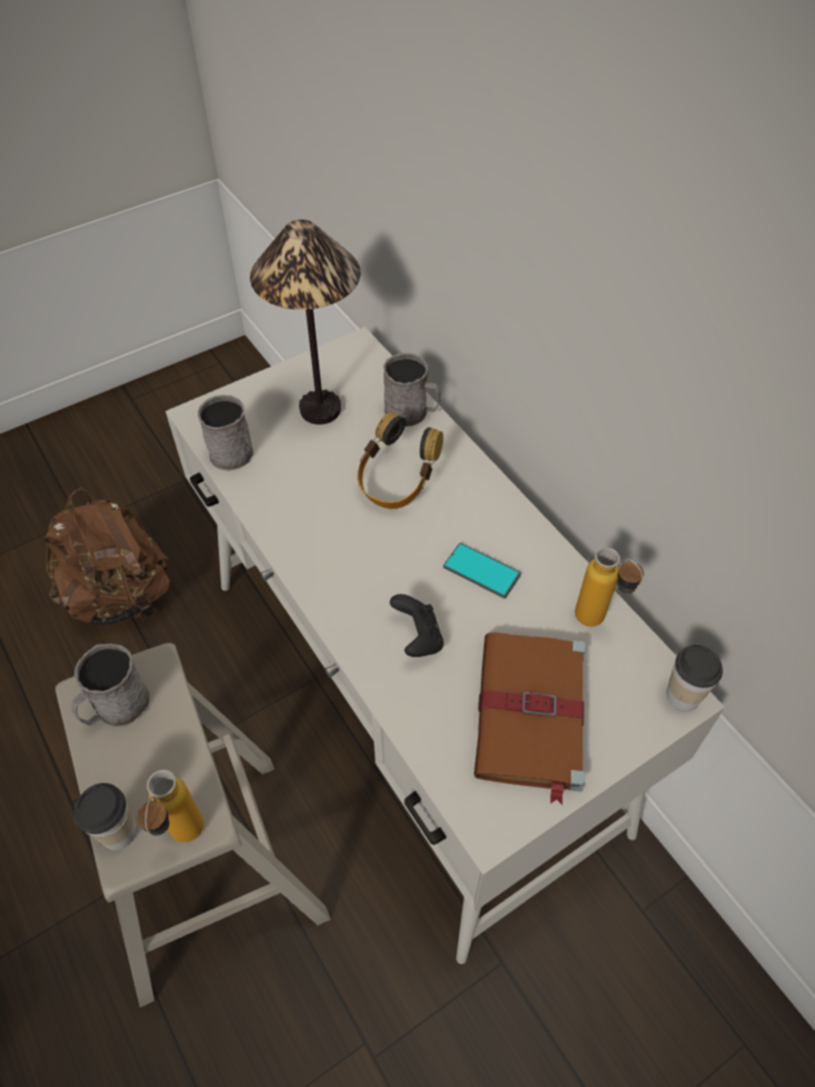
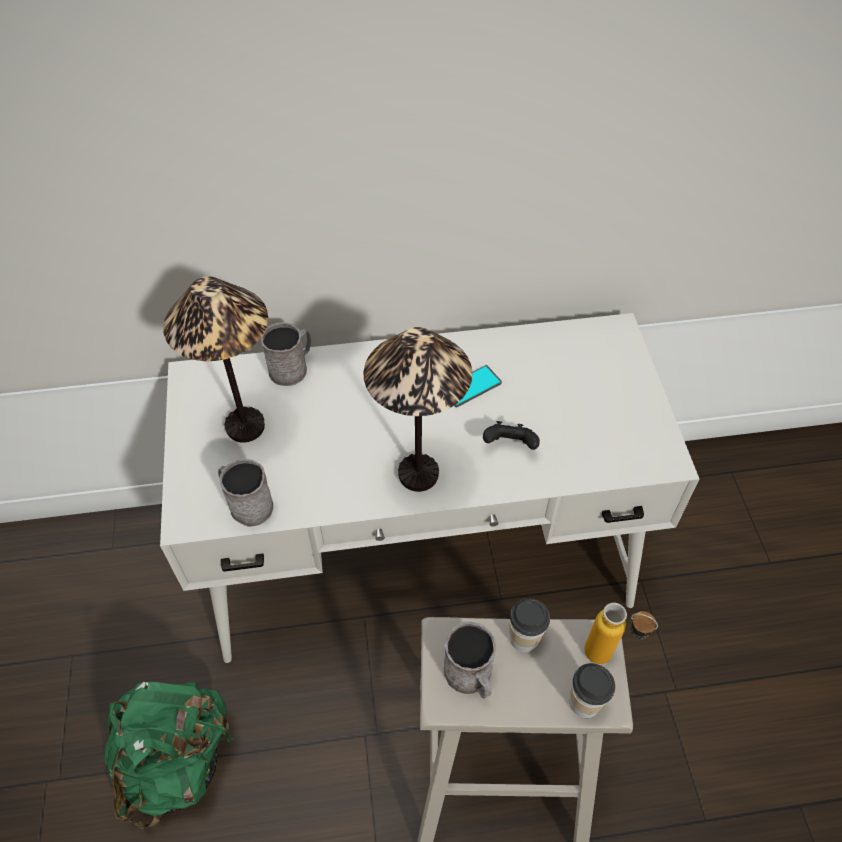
camera: 65 degrees left, 0 degrees up
(121, 596) = (177, 761): brown backpack -> green backpack
(335, 566) = (418, 473): none -> table lamp
(397, 482) = (358, 404): headphones -> none
(531, 715) = (599, 407): brown book -> none
(598, 624) = (546, 343): bottle -> none
(682, 696) = (617, 328): cup -> cup (524, 638)

